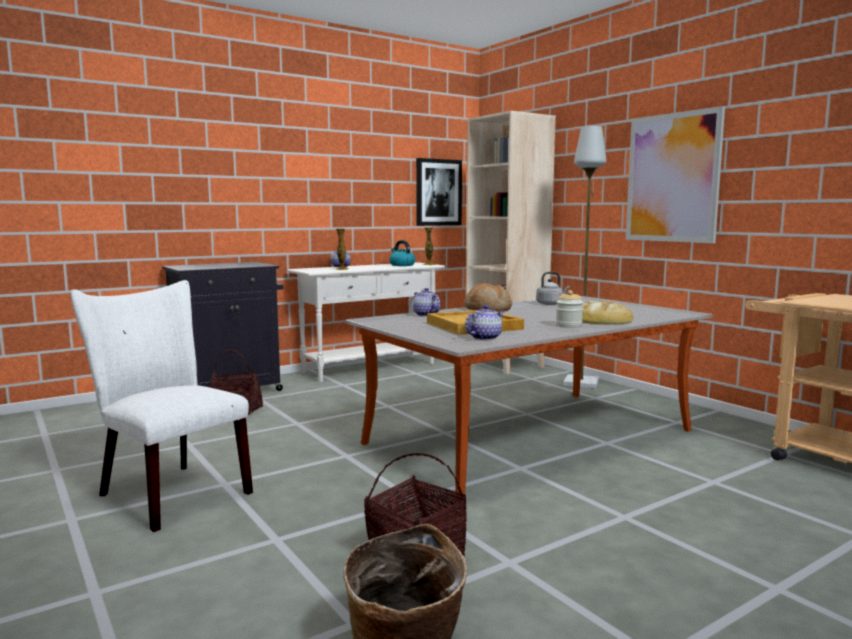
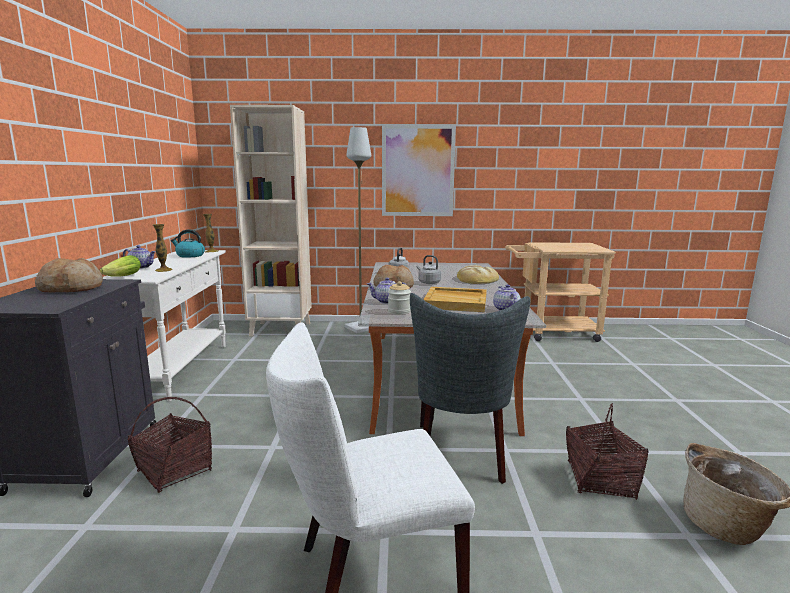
camera: 55 degrees left, 5 degrees up
(234, 264) = (72, 288): none -> bread
(306, 269) = (121, 277): none -> lettuce
(373, 483) = (461, 455): none -> grey chair
(438, 192) = (180, 175): picture -> none
(534, 313) = (428, 282): none -> grey kettle
(569, 325) = (486, 287): jar -> jar (399, 311)

